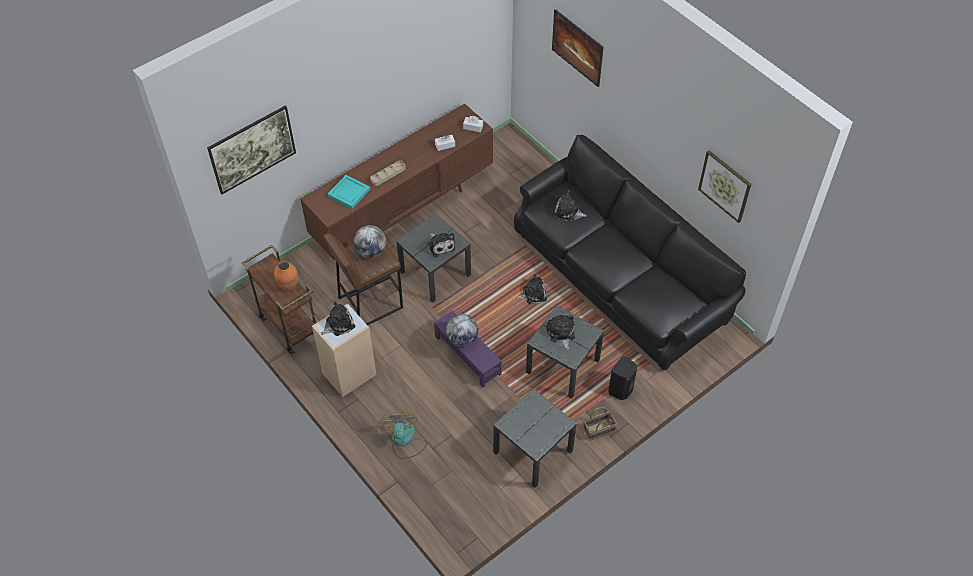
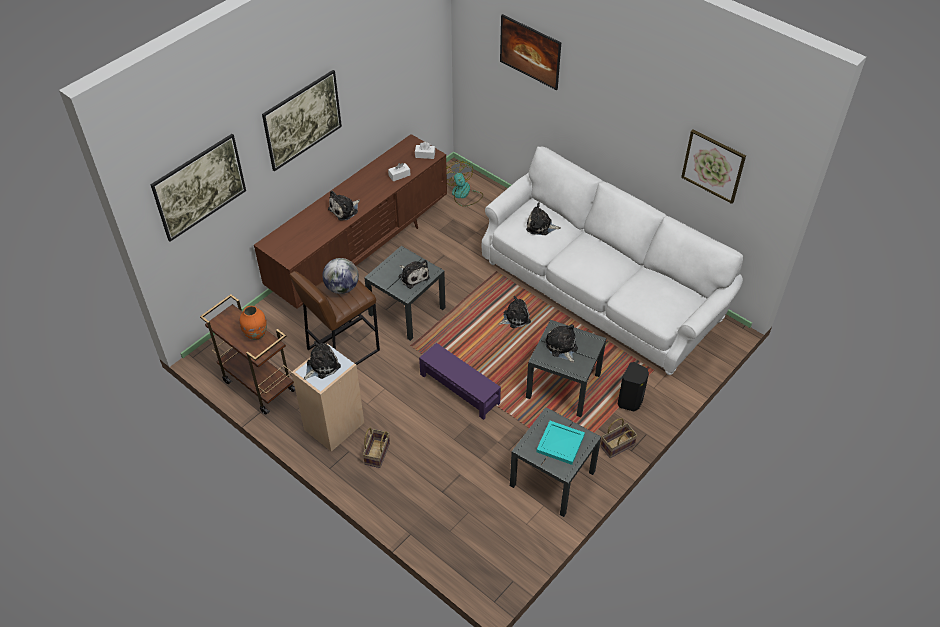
camera: 10 degrees left, 5 degrees down
(349, 193) = (307, 233): turquoise tray -> turquoise tray (561, 443)
(356, 104) = (304, 134): none -> picture
(382, 406) = (377, 454): none -> basket
(388, 174) = (344, 210): beige tray -> plush toy
(404, 441) = (409, 488): fan -> fan (463, 194)
(462, 339) = (453, 370): globe -> none
(620, 278) = (601, 291): black sofa -> white sofa

